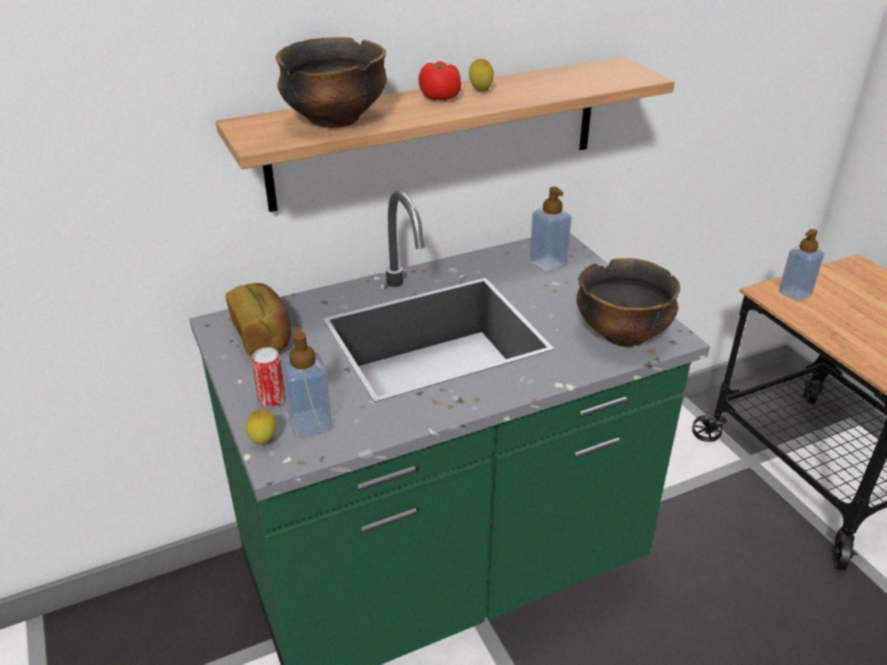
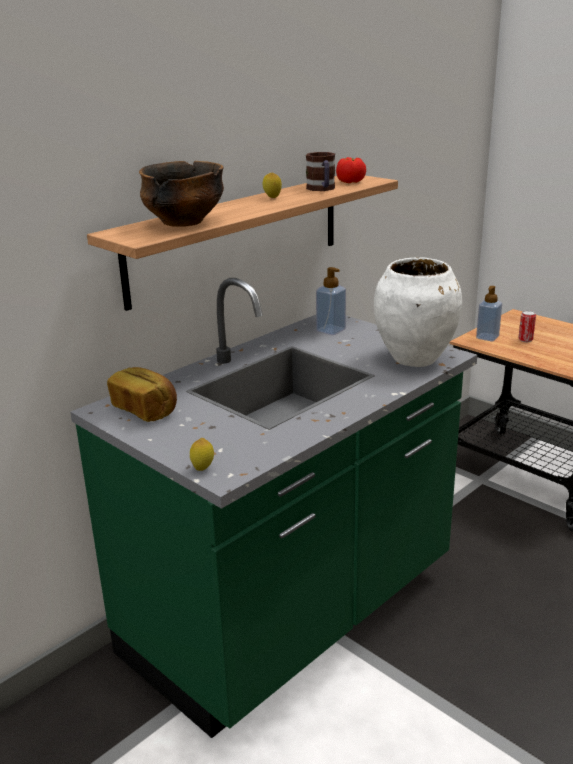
camera: 20 degrees left, 10 degrees down
(272, 400) = (187, 444): can -> can (525, 340)
(310, 423) = (230, 451): soap dispenser -> none
(439, 98) = (247, 204): tomato -> tomato (350, 182)
(557, 84) = (322, 189): none -> mug
(622, 334) = (415, 359): bowl -> white vase

